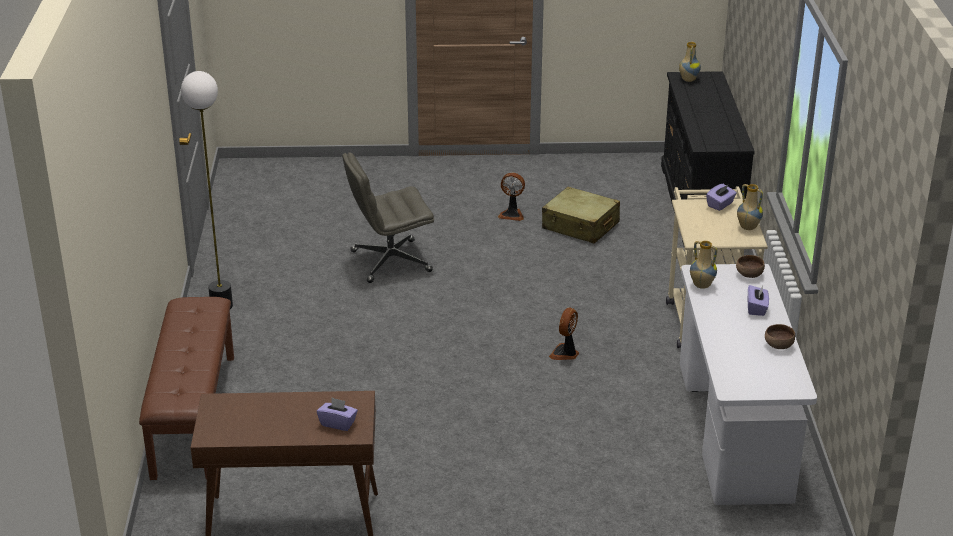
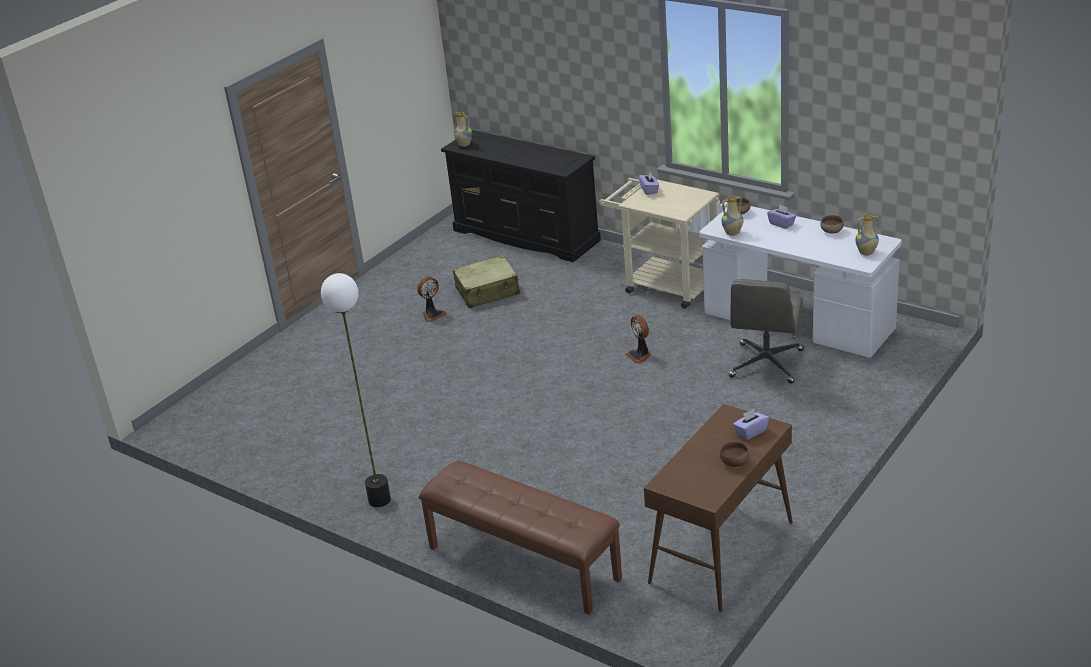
camera: 50 degrees left, 0 degrees up
(279, 431) = (734, 462): none -> brown bowl
(390, 262) = (424, 392): grey office chair -> grey office chair (766, 364)
(747, 227) = (689, 191): vase -> vase (866, 253)

